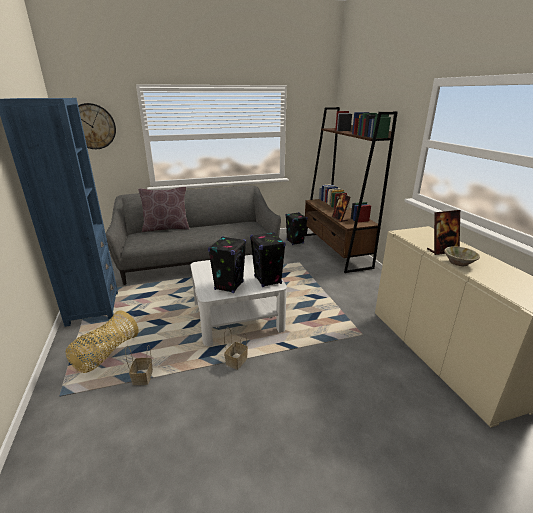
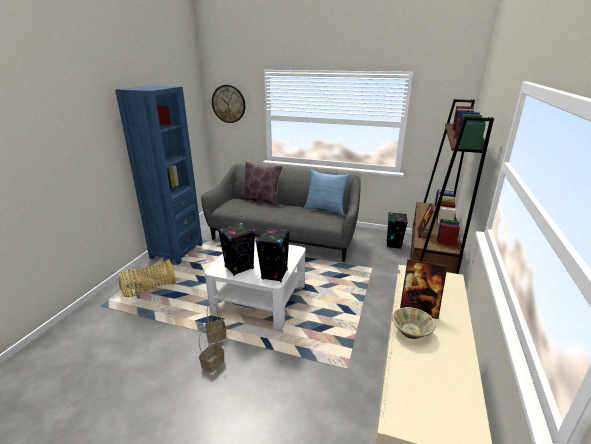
camera: 35 degrees right, 0 degrees up
(143, 378) = (150, 317): basket -> basket (212, 364)
(238, 221) = (325, 209): none -> pillow

